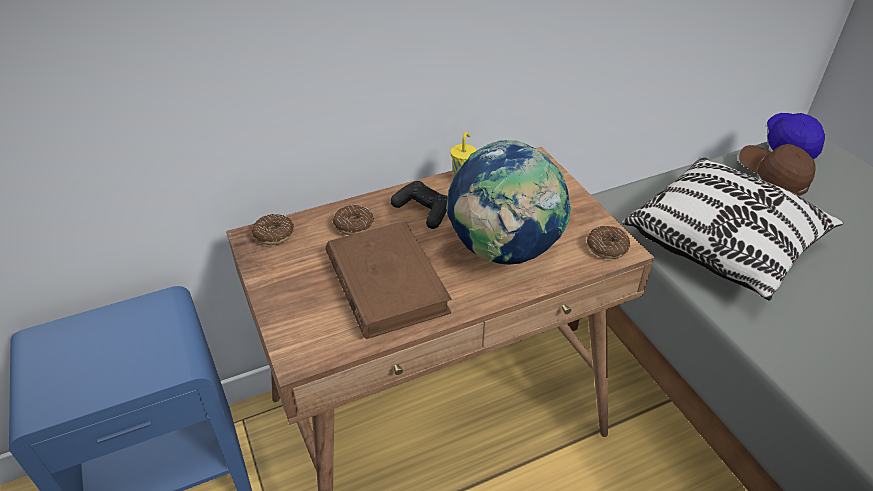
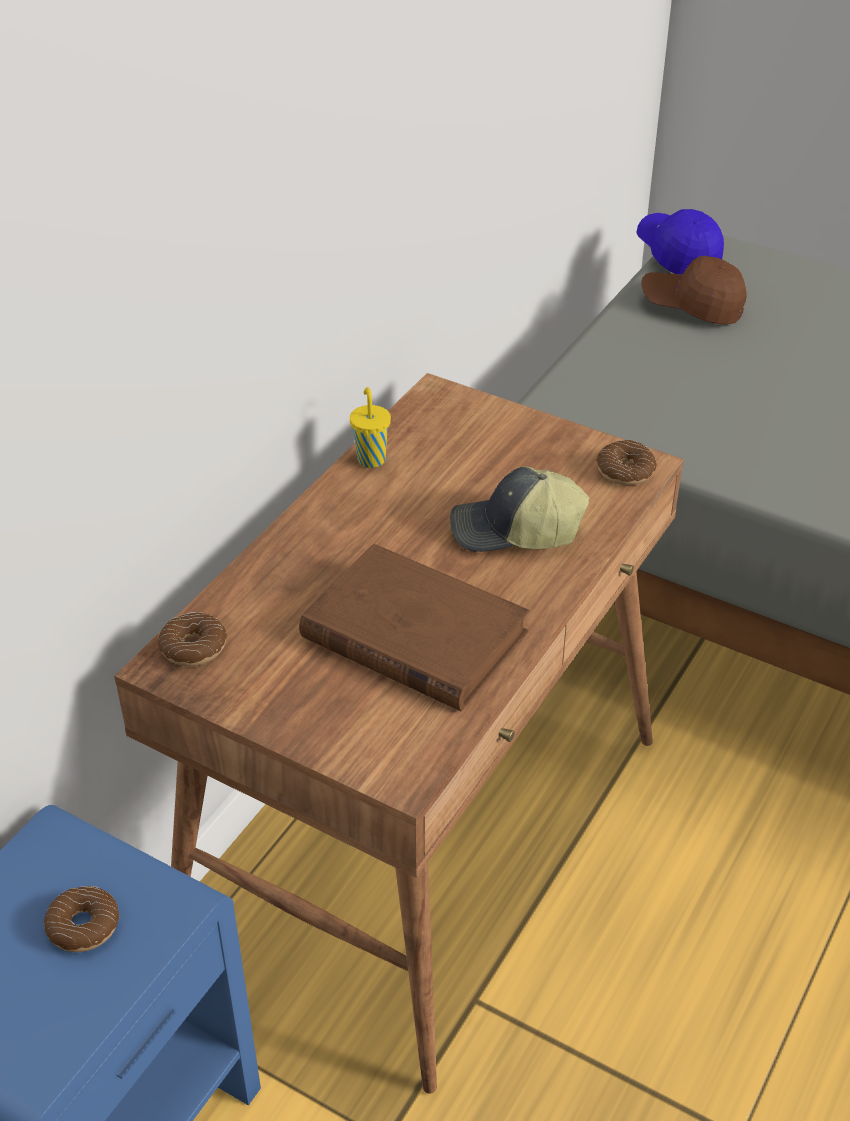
camera: 35 degrees left, 0 degrees up
(354, 225) = (292, 584): donut -> donut (83, 926)
(423, 211) = (363, 524): black game controller -> none
(503, 252) = (515, 531): globe -> cap
(723, 244) = (707, 415): pillow -> none

